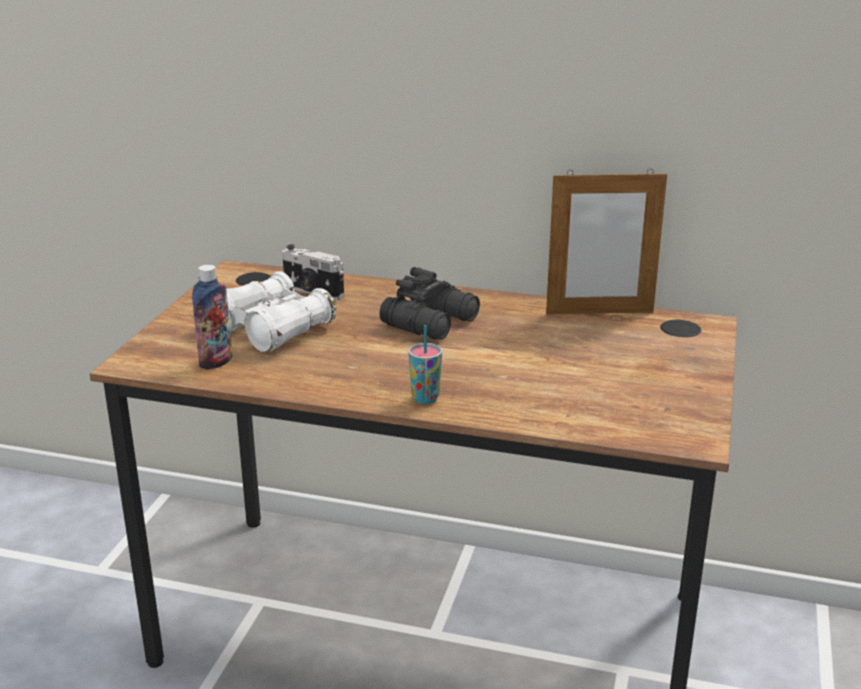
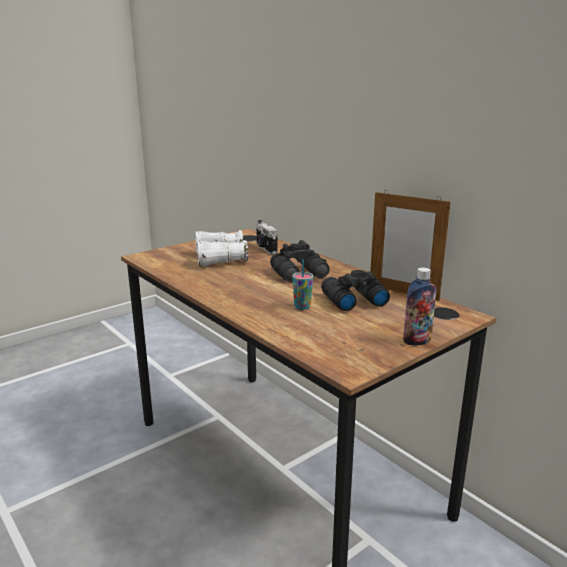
camera: 35 degrees right, 5 degrees down
(216, 361) = (174, 264): bottle -> bottle (417, 341)
(425, 399) = (236, 304): cup -> cup (302, 306)
(558, 343) = (352, 300): none -> black binoculars

